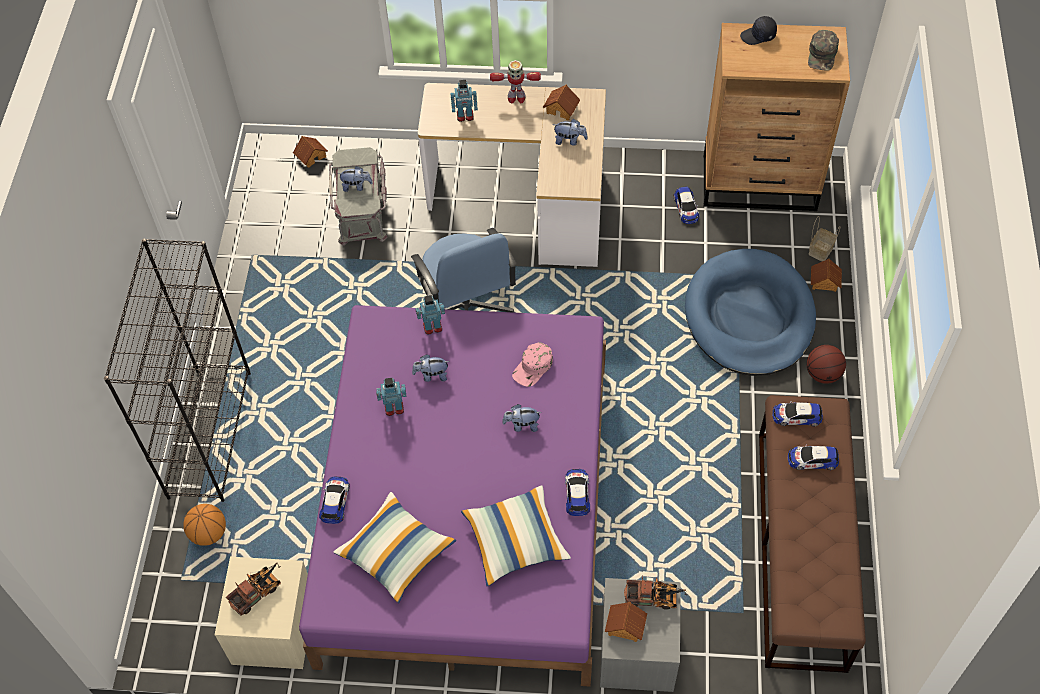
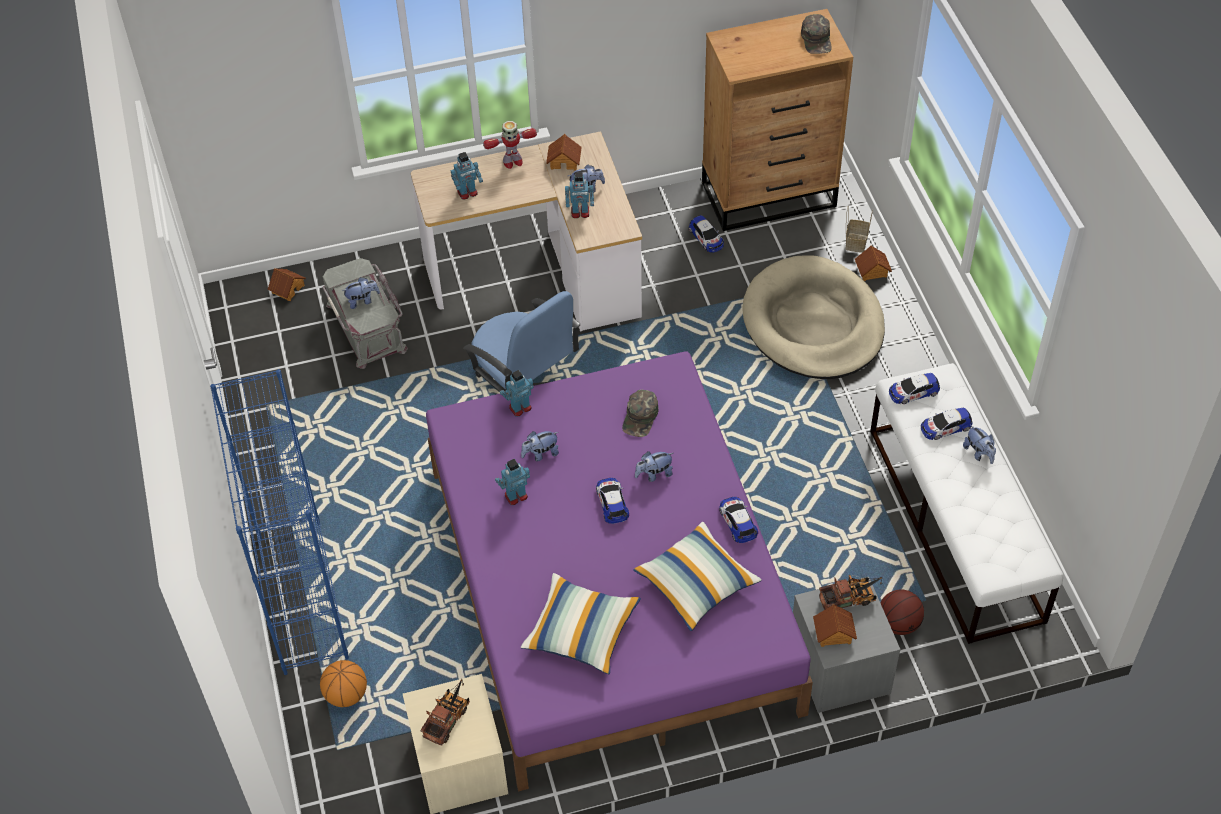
camera: 20 degrees left, 5 degrees down
(209, 433) = (301, 596): black bookcase -> blue bookcase
(335, 501) = (496, 602): toy car -> toy car (612, 503)
(533, 367) = (640, 417): pink cap -> green cap
(554, 161) = (580, 212): none -> toy robot
(749, 316) = (813, 323): blue dog bed -> beige dog bed
(758, 36) = (747, 36): black cap -> none
(801, 548) = (955, 524): brown bench -> white bench
(823, 374) = (907, 357): basketball -> basketball (898, 624)
(833, 495) = (979, 453): none -> plush toy

